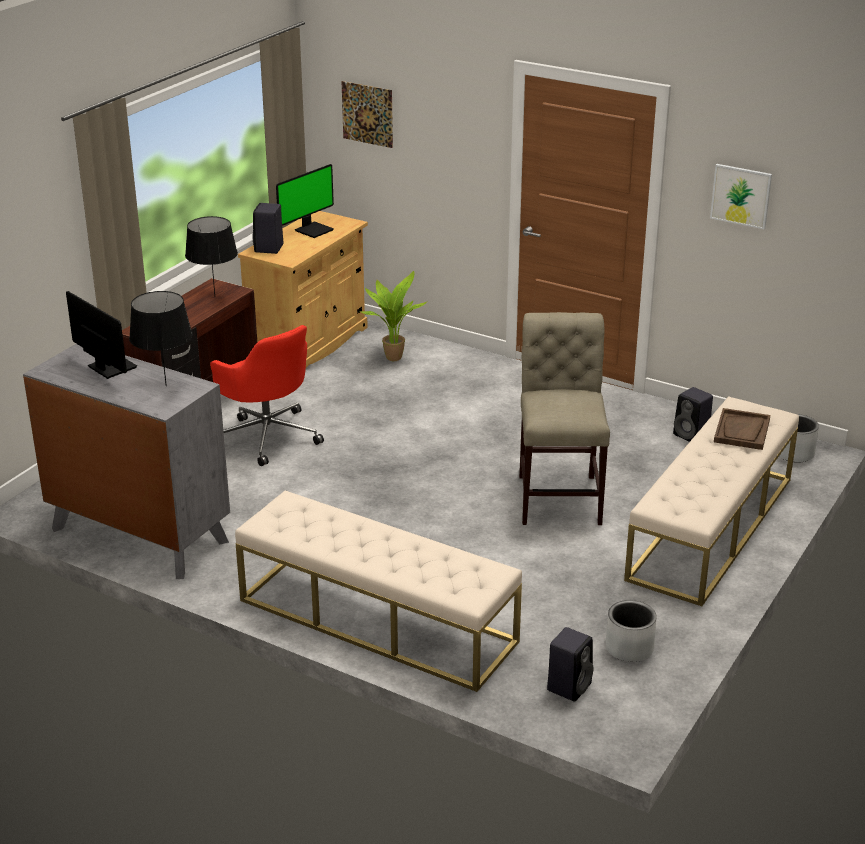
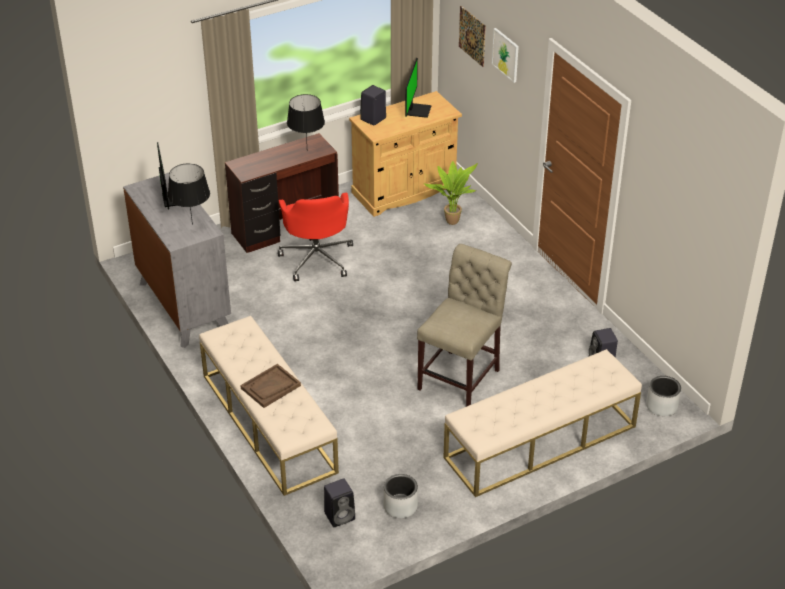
camera: 30 degrees right, 10 degrees up
(313, 230) = (417, 110): monitor -> monitor turned 60 degrees counterclockwise
(741, 196) = (662, 201): picture -> picture (506, 55)
(742, 431) = (582, 382): brown tray -> brown tray (270, 387)

